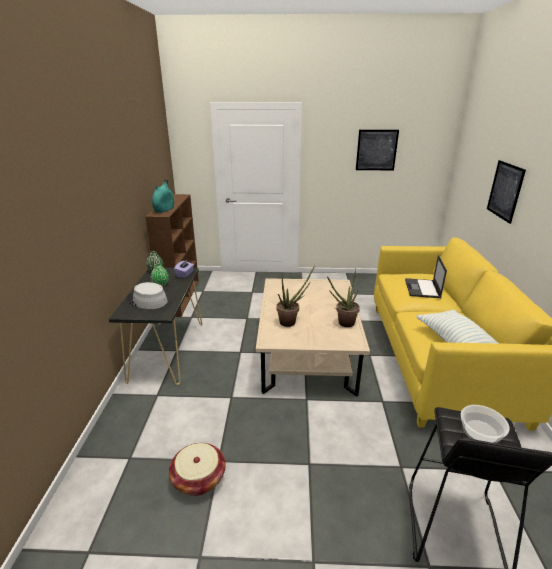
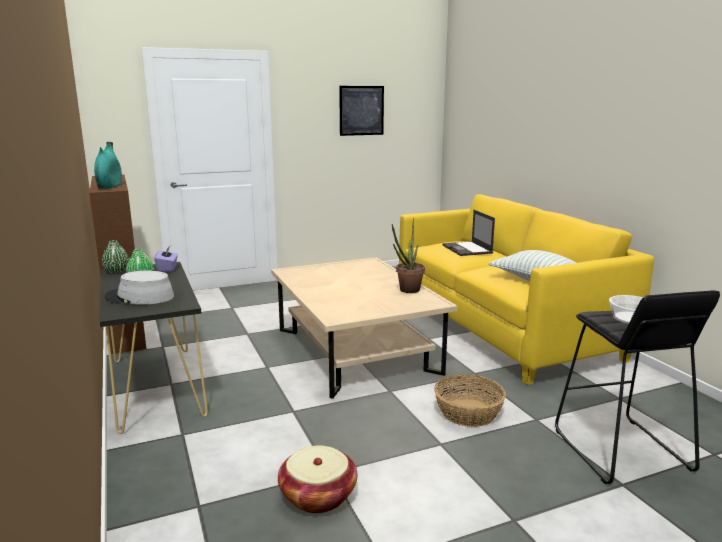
camera: 25 degrees left, 10 degrees down
(291, 321) = (344, 299): potted plant -> none
(350, 440) = (468, 413): none -> basket
(505, 191) = (524, 132): picture -> none

